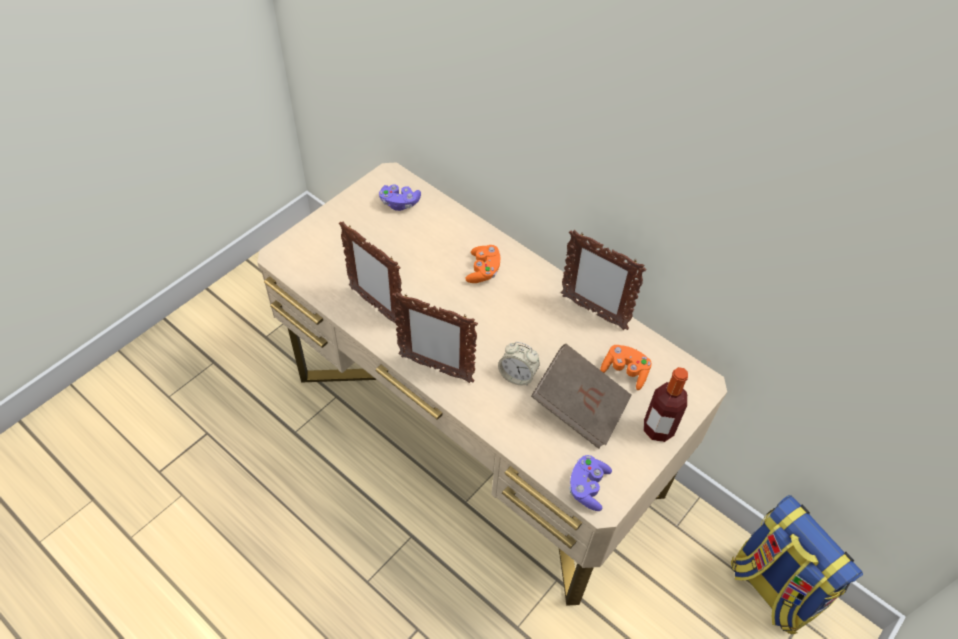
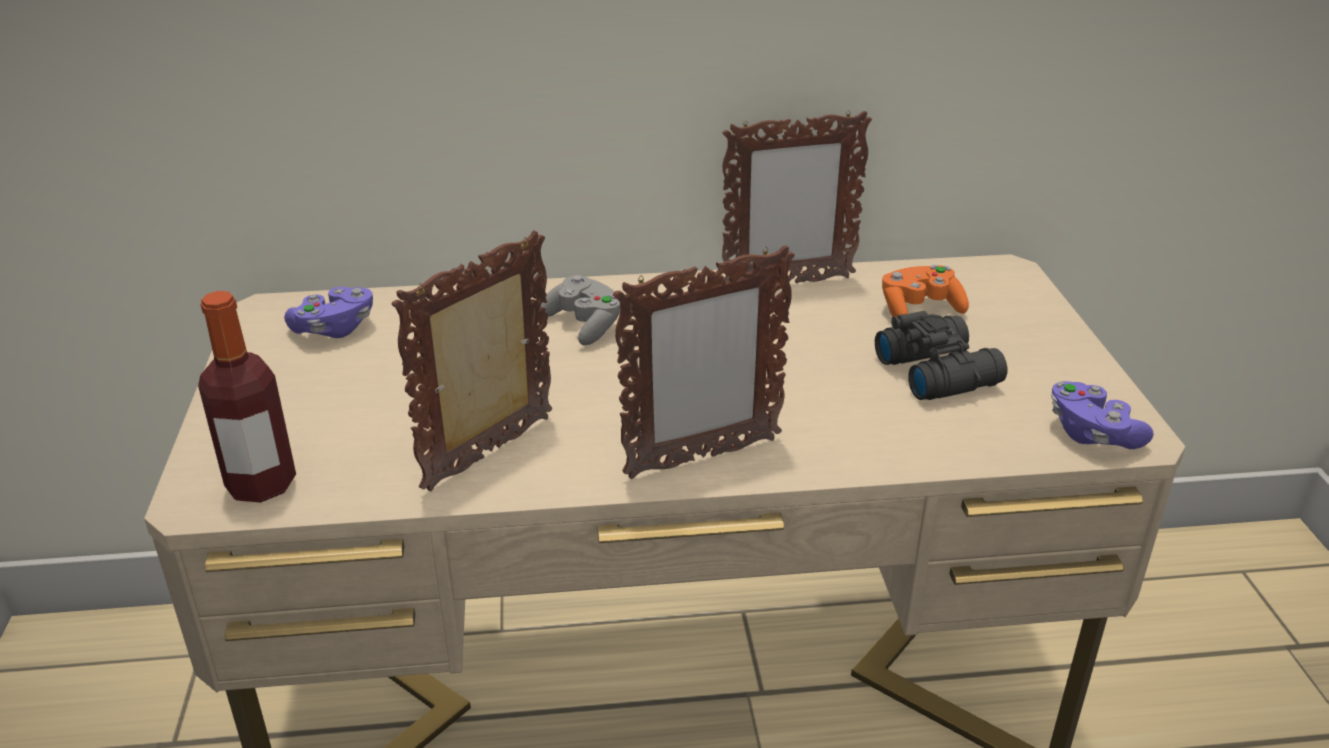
camera: 45 degrees left, 20 degrees down
(376, 307) = (491, 453): picture frame -> picture frame turned 135 degrees clockwise
(483, 270) = (584, 325): orange game controller -> grey game controller
(517, 375) = (816, 392): alarm clock -> none
(579, 407) = (938, 371): brown book -> black binoculars
(658, 429) = (1045, 332): bottle -> bottle (261, 484)
(772, 587) = (1179, 565): backpack -> none

